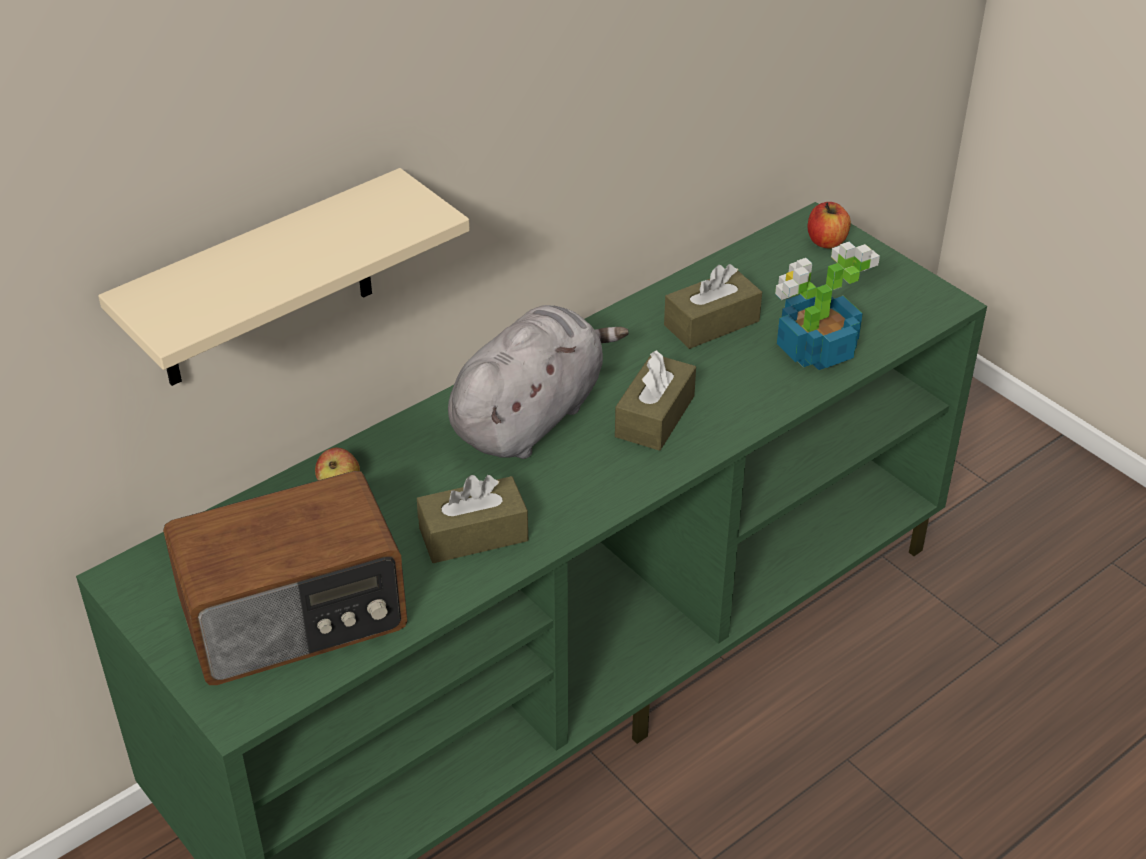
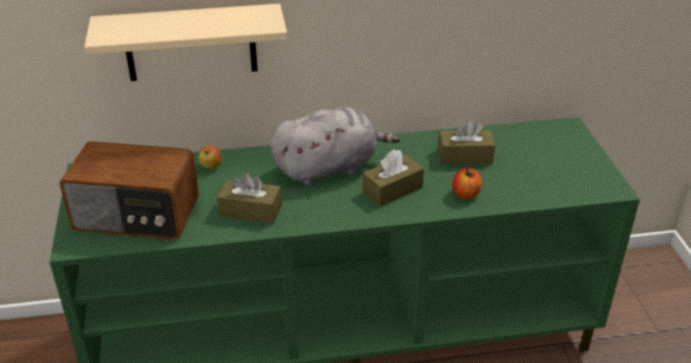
camera: 30 degrees right, 5 degrees down
(815, 349) = (512, 187): potted plant -> none
(826, 241) = (568, 137): apple -> apple (466, 194)

